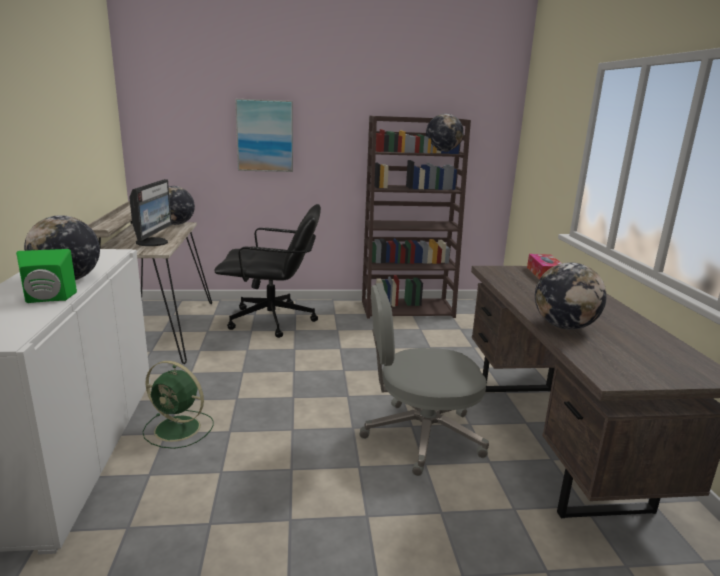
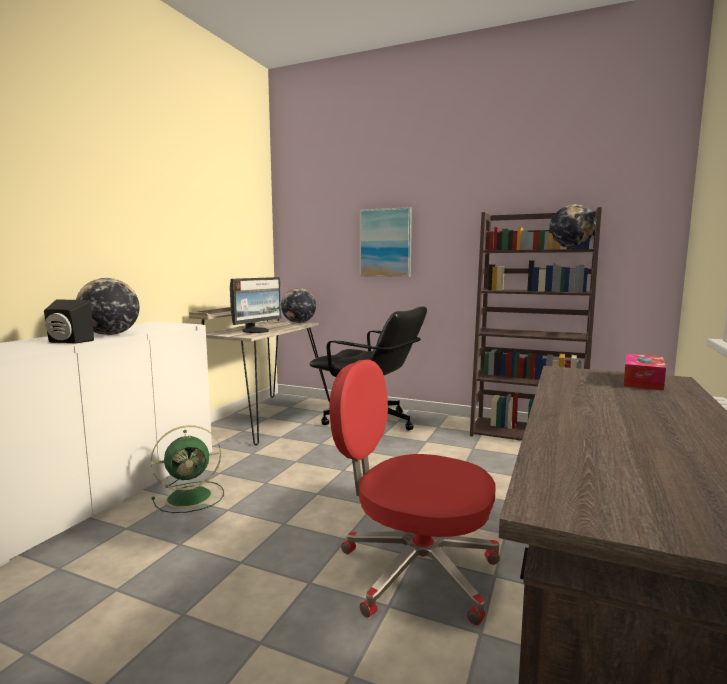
camera: 30 degrees right, 10 degrees down
(48, 299) = (67, 342): green speaker -> black speaker
(179, 429) = (191, 497): green fan -> green fan turned 75 degrees counterclockwise
(420, 436) = (415, 570): grey office chair -> red office chair
(564, 326) = (575, 433): globe -> none

